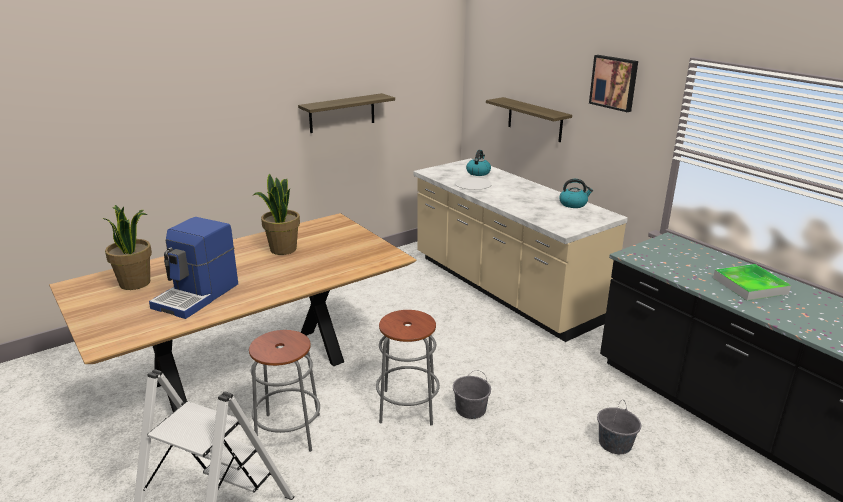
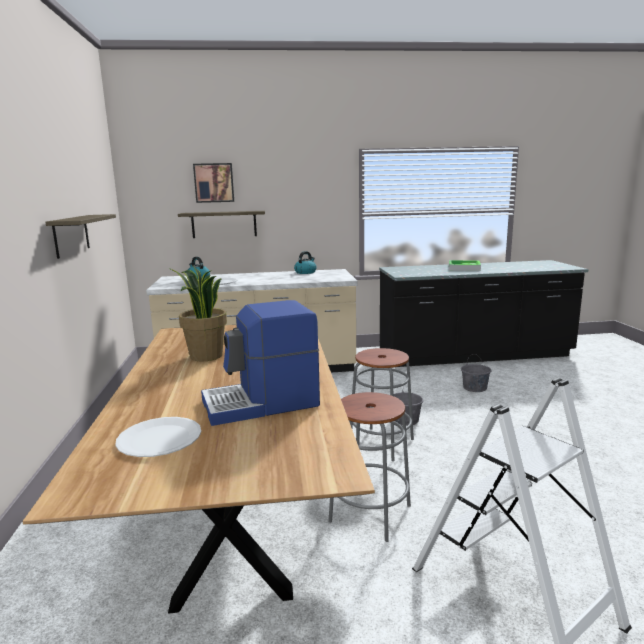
camera: 60 degrees left, 10 degrees down
(135, 283) = (159, 439): potted plant -> white plate
(197, 296) = (261, 404): coffee machine -> coffee machine turned 105 degrees clockwise
(614, 82) = (300, 177): picture -> picture (214, 183)

